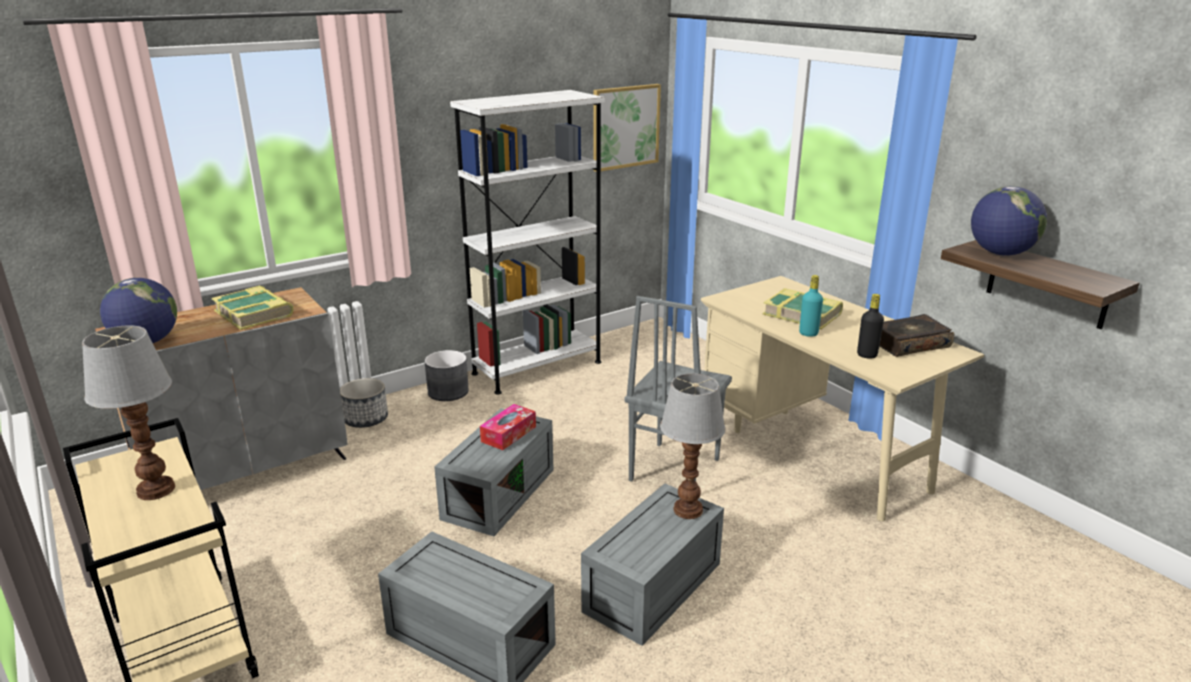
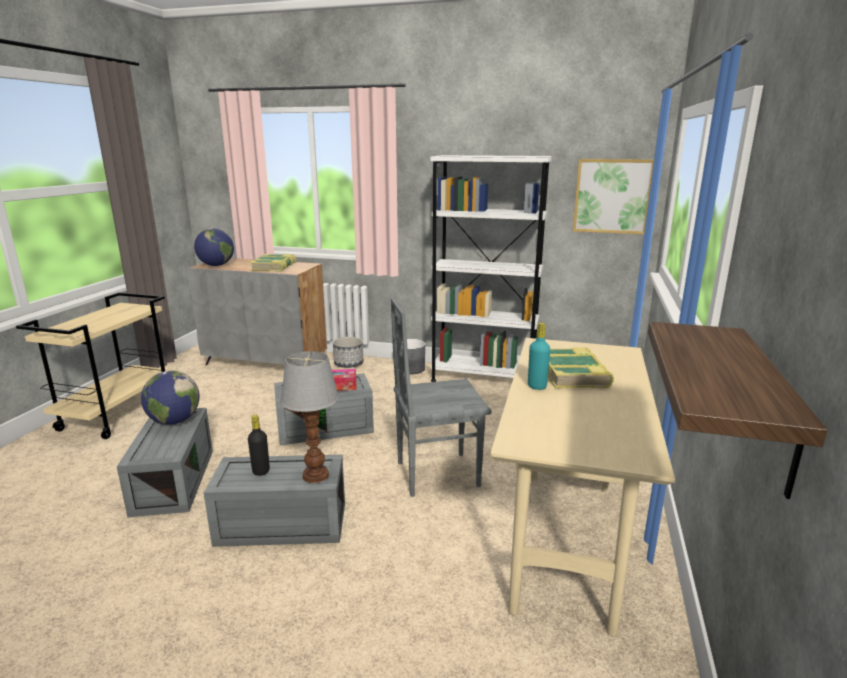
camera: 50 degrees right, 5 degrees down
(156, 490) = (106, 319): table lamp -> none
(867, 355) = (539, 419): black bottle -> black bottle (261, 471)
(909, 344) = (608, 432): book -> none
(1001, 253) = (711, 343): globe -> globe (174, 421)

